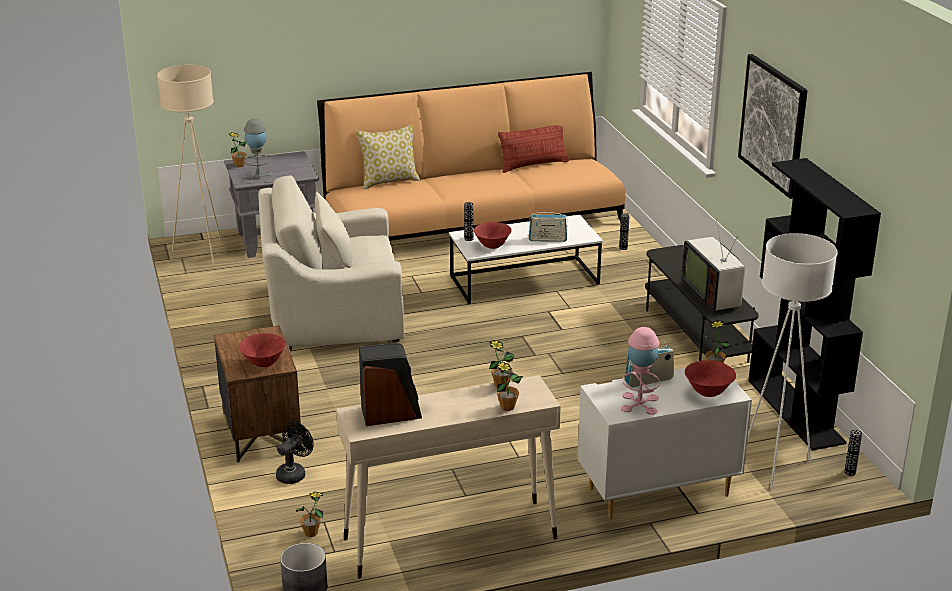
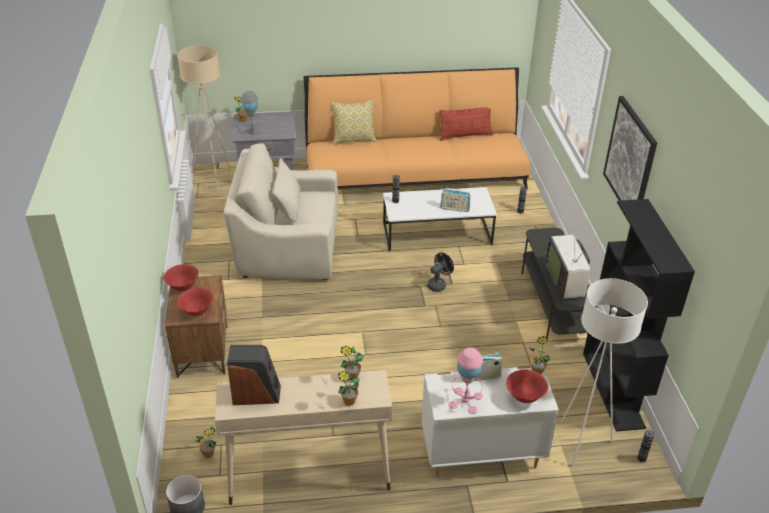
camera: 10 degrees right, 10 degrees up
(294, 473) = (214, 394): black fan -> black fan (438, 284)
(492, 246) = (411, 210): red bowl -> red bowl (183, 287)

